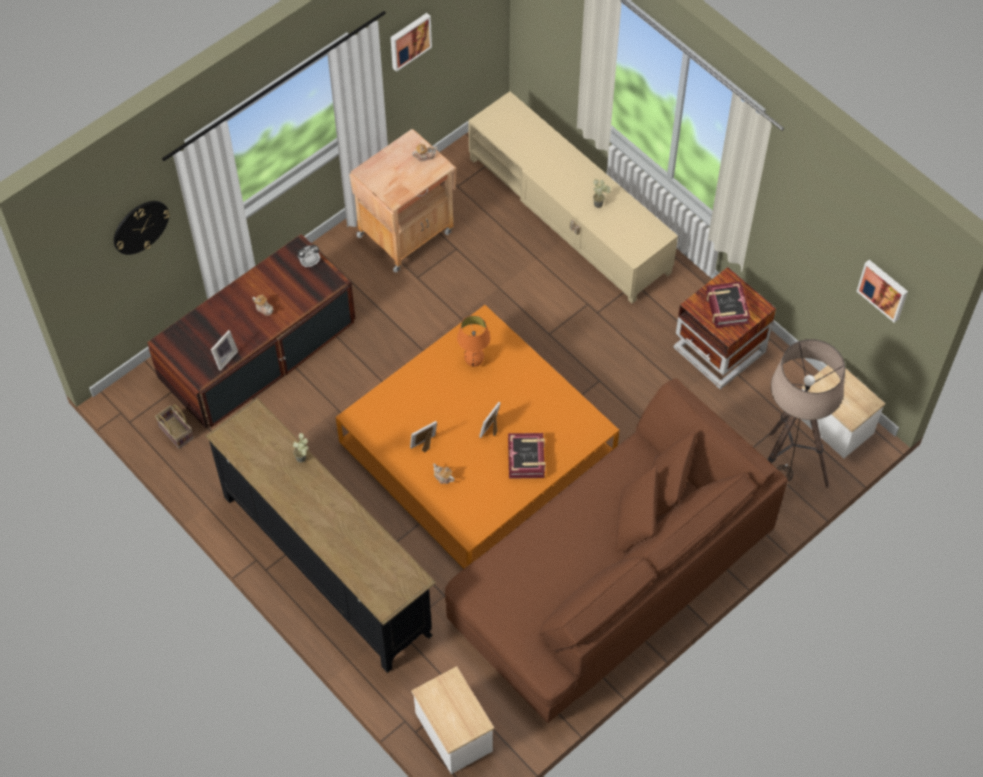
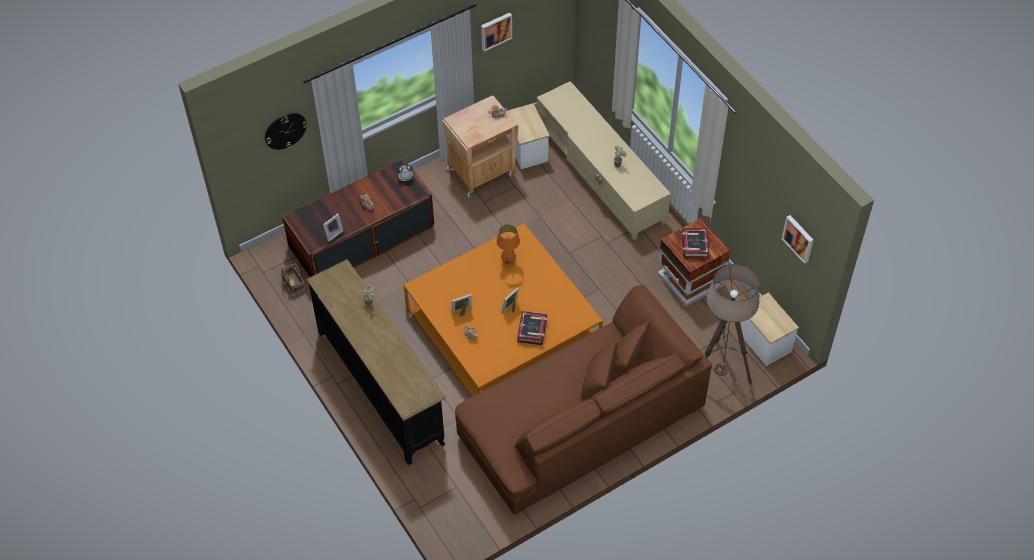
camera: 10 degrees right, 5 degrees down
(454, 732) = (447, 511): side table -> side table (527, 149)

